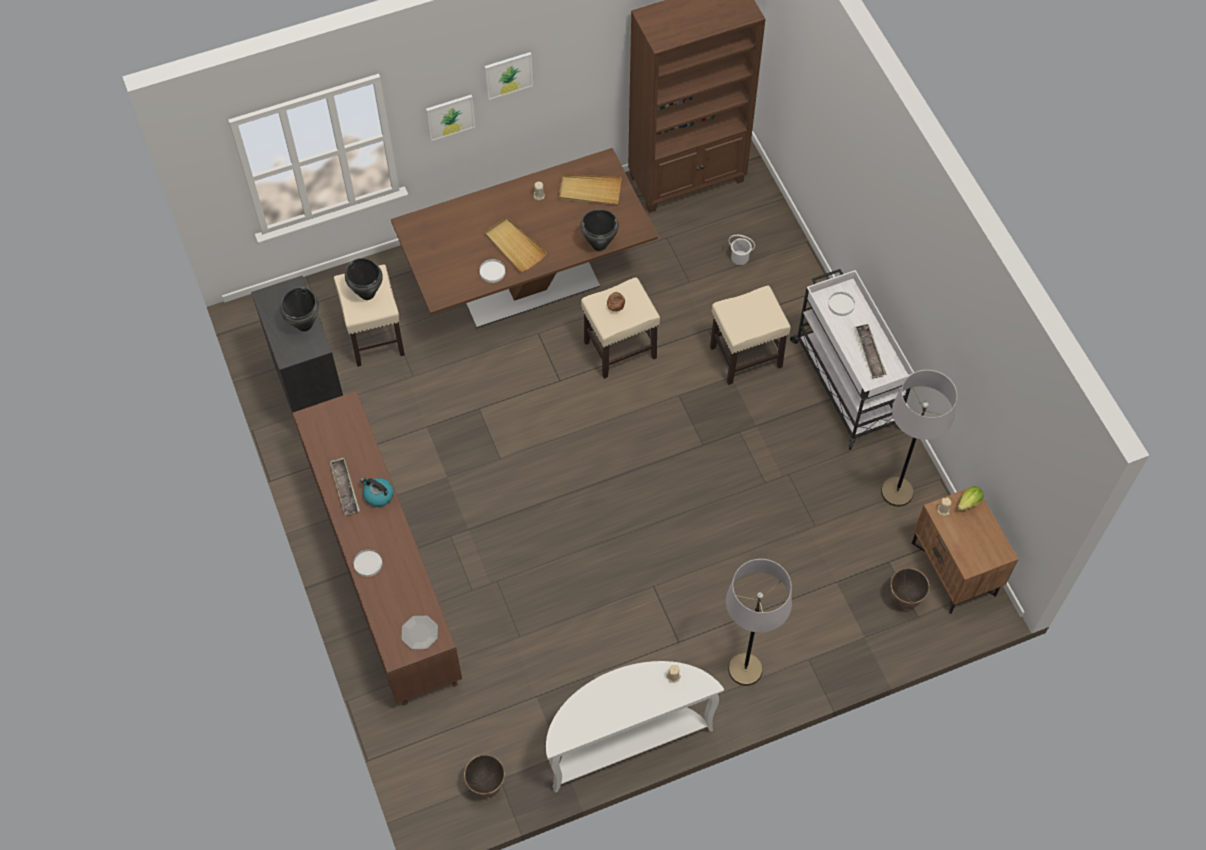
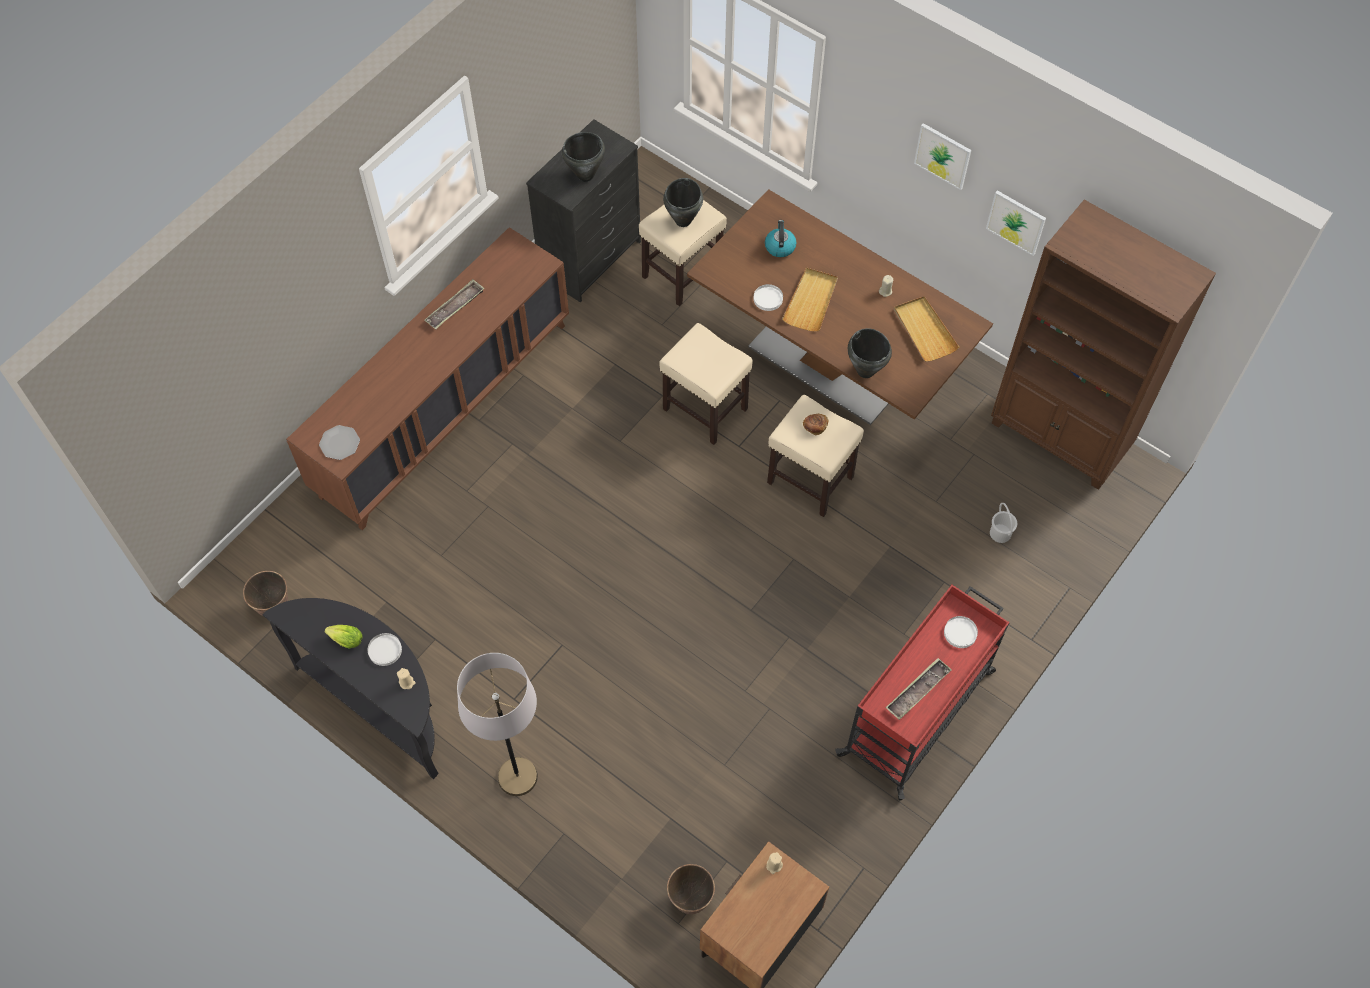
camera: 60 degrees right, 0 degrees up
(368, 564) = (387, 365): white plate -> white plate (384, 650)
(378, 495) = (463, 336): kettle -> kettle (779, 246)
(450, 117) = (876, 148): picture -> picture (1016, 222)
(625, 740) = (381, 703): white console table -> black console table
(745, 357) = (881, 598): beige stool -> beige stool (704, 408)
(845, 383) = (918, 712): white cart -> red cart
(897, 492) = (817, 829): grey floor lamp -> none
(967, 504) = (798, 888): lettuce -> lettuce (345, 639)

